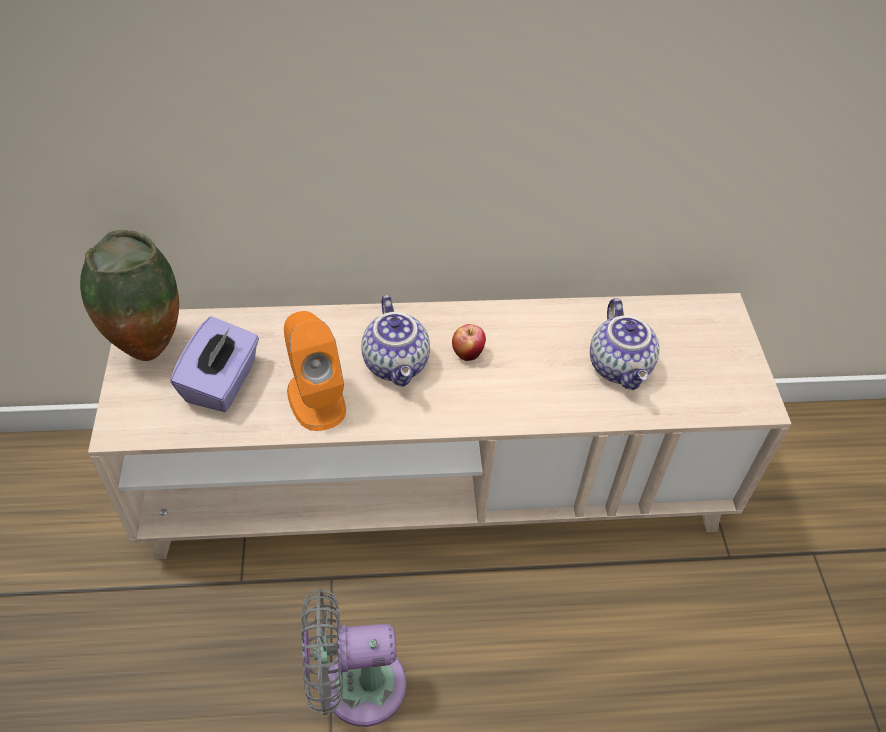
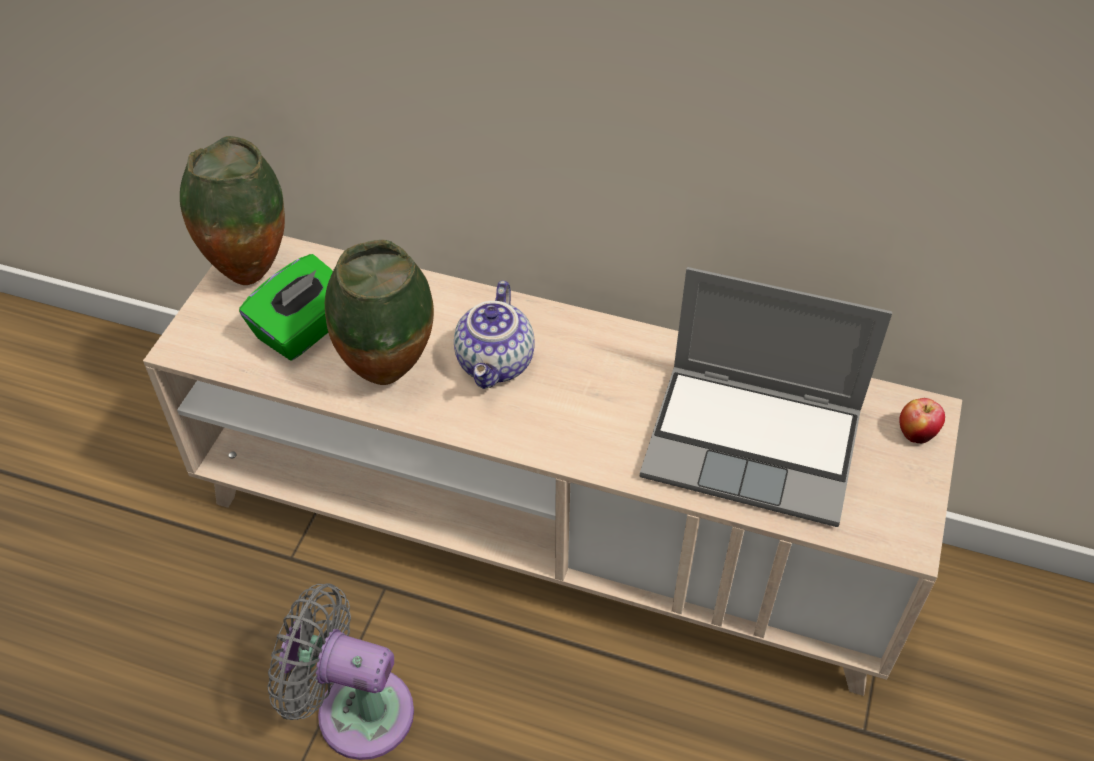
camera: 25 degrees right, 0 degrees up
(222, 383) = (304, 329): purple tissue box -> green tissue box
(316, 399) = (390, 375): orange speaker -> vase
(467, 353) = (581, 375): apple -> apple (916, 434)
(621, 367) = (755, 444): teapot -> laptop

